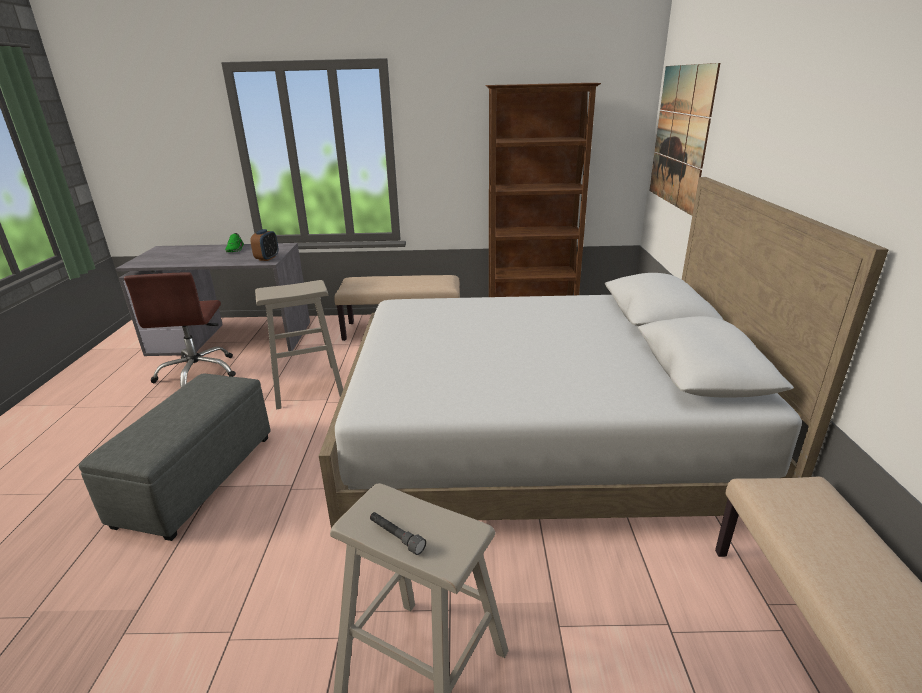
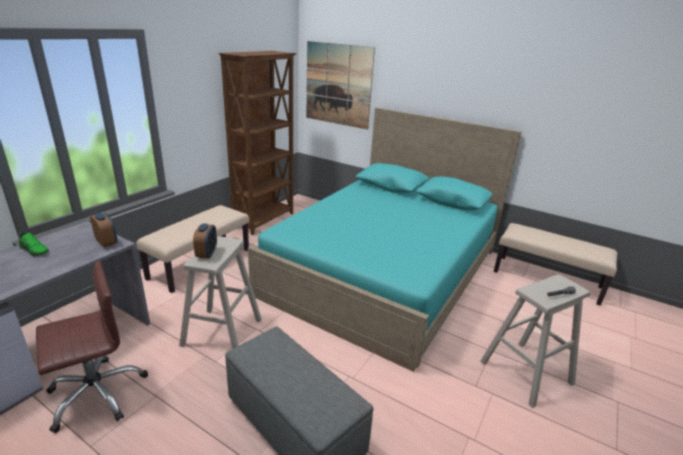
camera: 60 degrees left, 0 degrees up
(198, 373) = (97, 393): brown office chair -> brown office chair turned 60 degrees counterclockwise
(282, 288) = (207, 254): none -> alarm clock
(540, 435) = (385, 271): white bed -> turquoise bed

